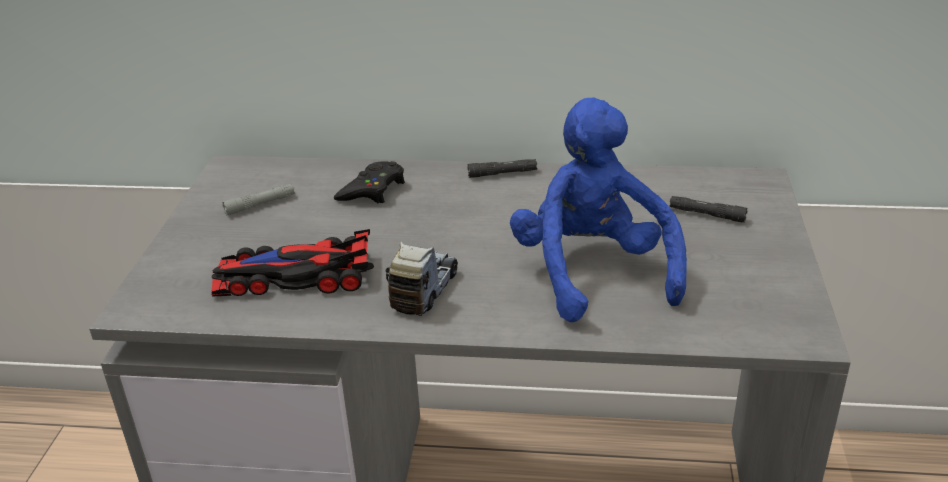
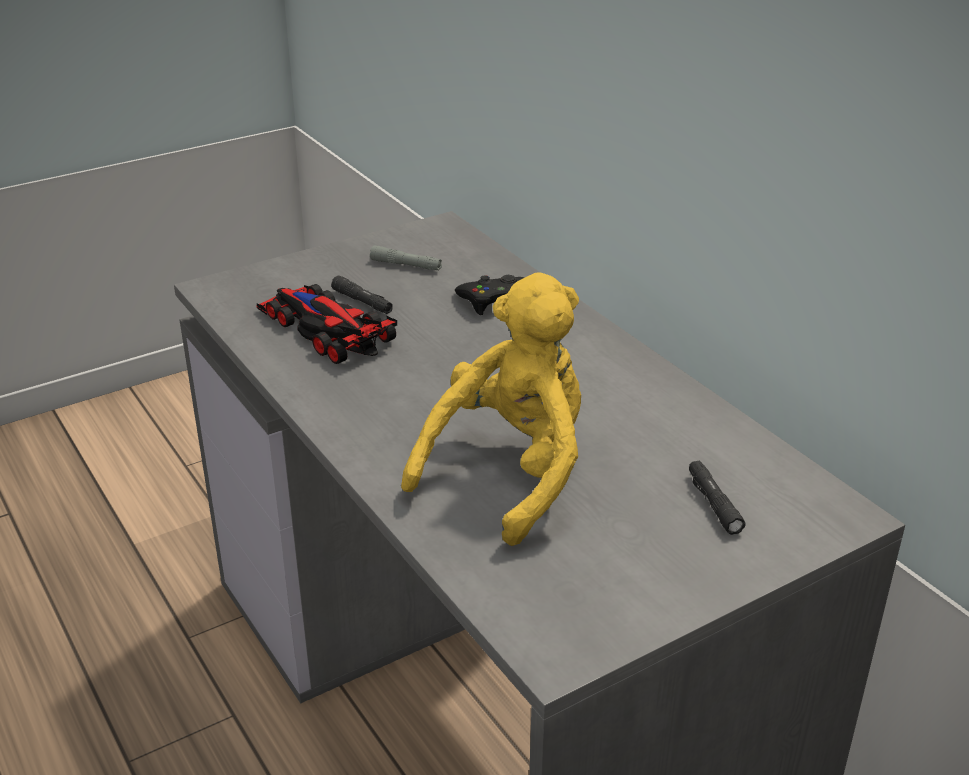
camera: 50 degrees right, 0 degrees up
(424, 290) = (374, 396): toy truck -> none
(502, 173) = (618, 351): black flashlight -> black flashlight (363, 302)
(592, 272) = (510, 472): blue plush toy -> yellow plush toy

